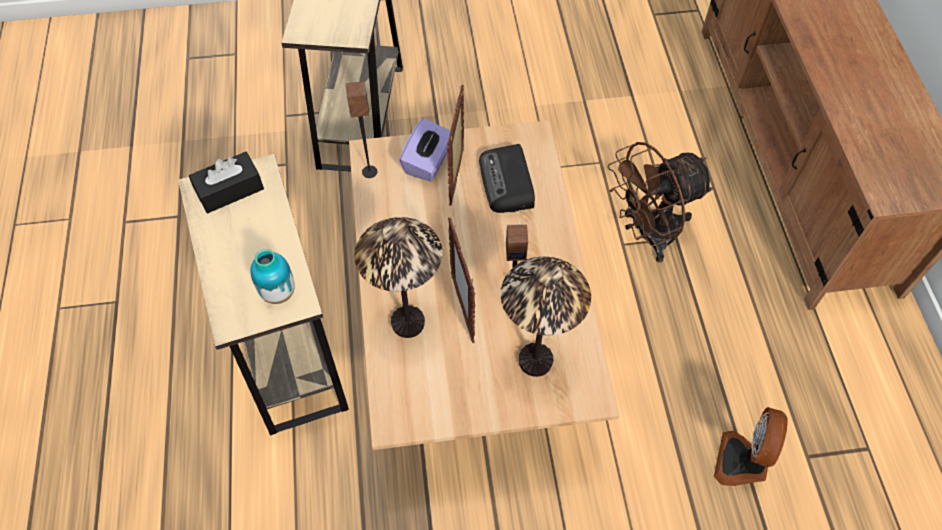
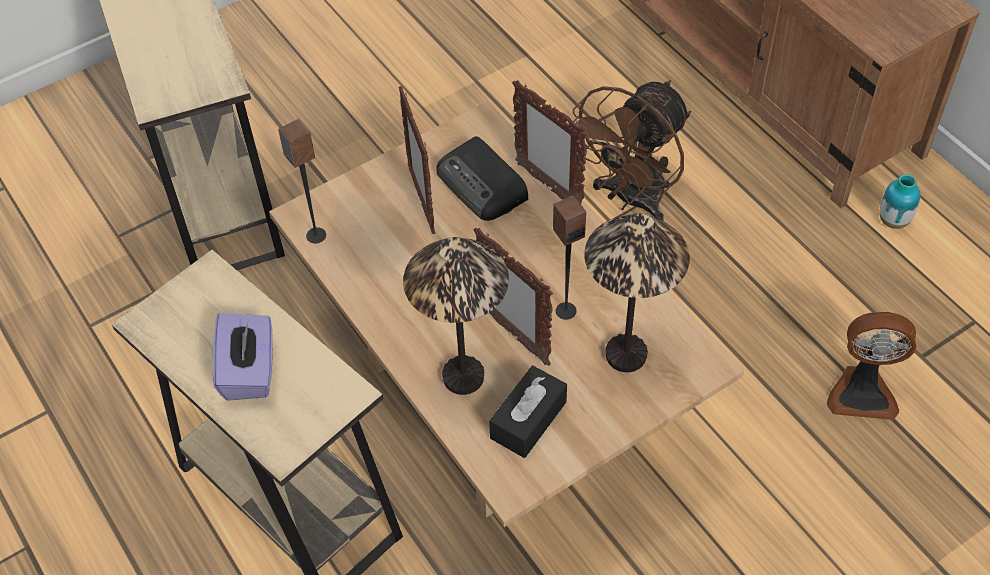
camera: 25 degrees left, 5 degrees down
(230, 190) = (185, 309): black tissue box -> black tissue box (528, 420)
(278, 293) = (318, 394): vase -> vase (893, 221)
(428, 162) = (379, 198): purple tissue box -> purple tissue box (249, 371)
(555, 204) = (548, 186): none -> picture frame
(742, 462) = (862, 392): fan -> fan turned 75 degrees counterclockwise

